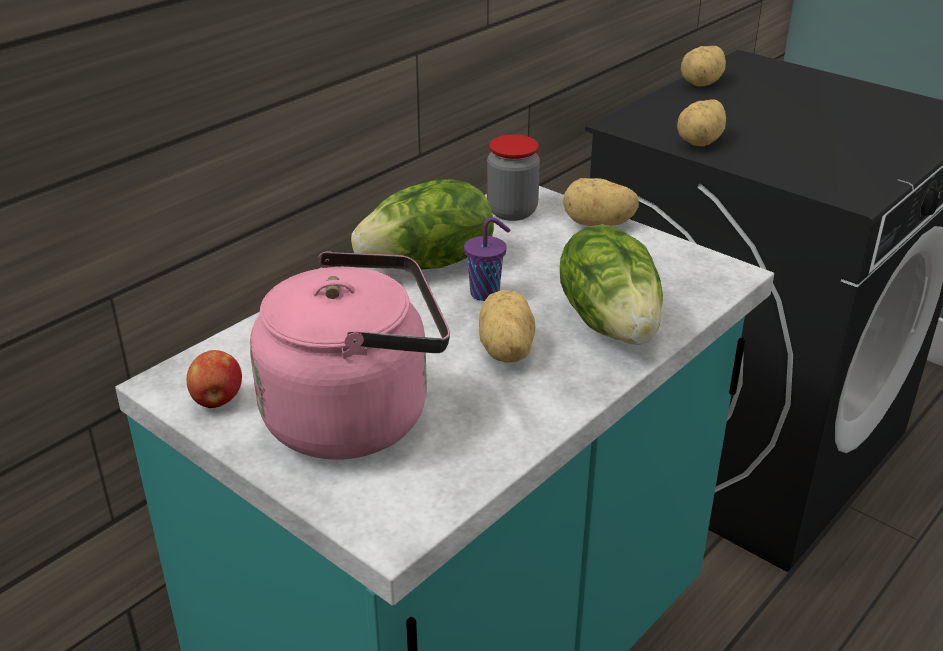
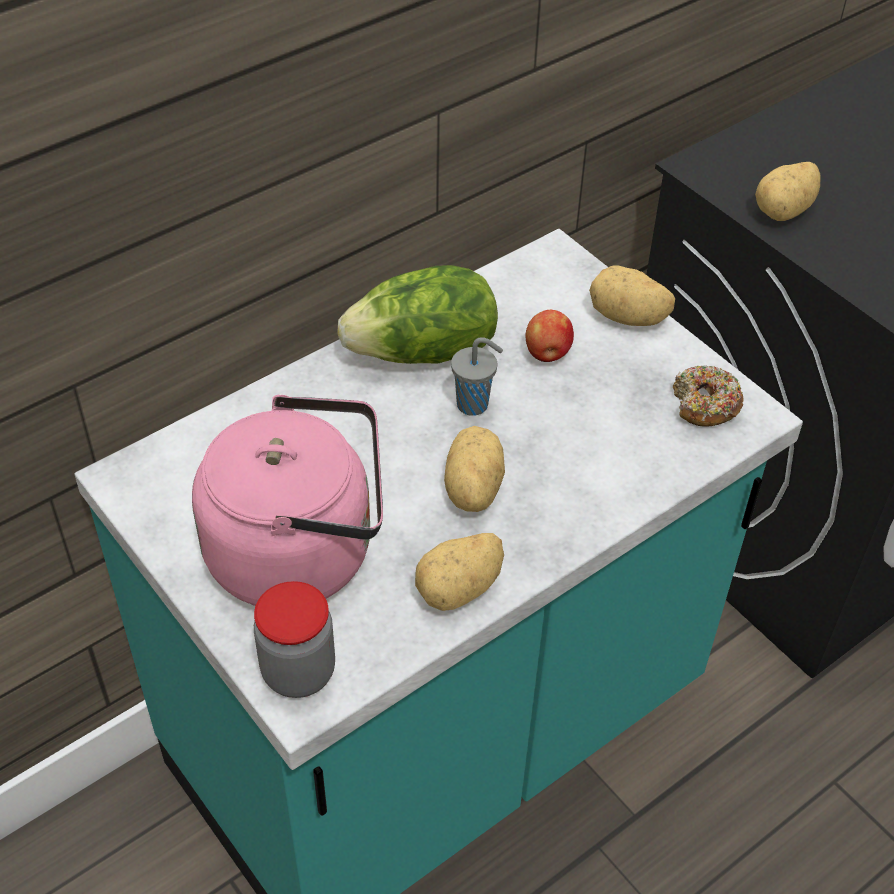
camera: 10 degrees right, 15 degrees up
(217, 400) = (169, 509): apple -> apple (547, 353)
(486, 293) = (474, 405): purple cup -> grey cup
(512, 212) = (536, 284): jar -> jar (298, 672)
(611, 322) = (596, 467): lettuce -> none
(687, 271) = (704, 405): none -> donut
(703, 83) = (825, 105): potato -> potato (460, 589)

